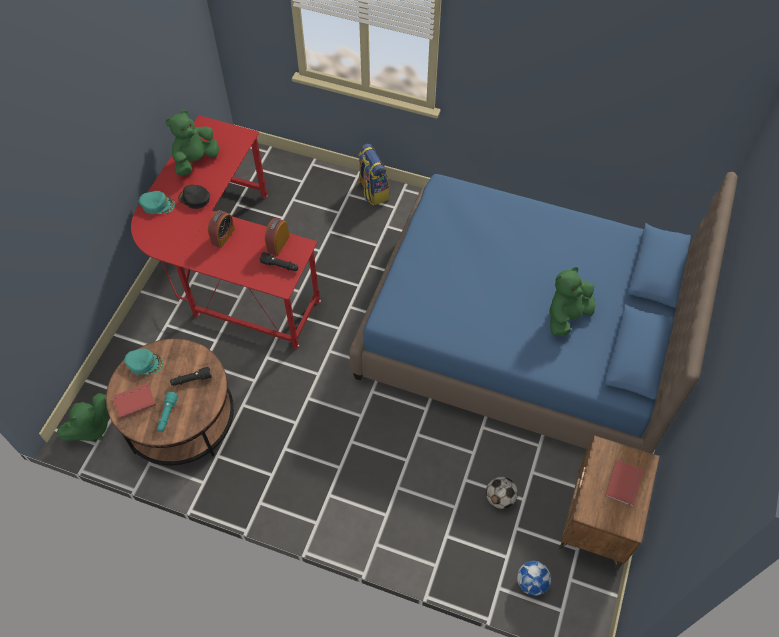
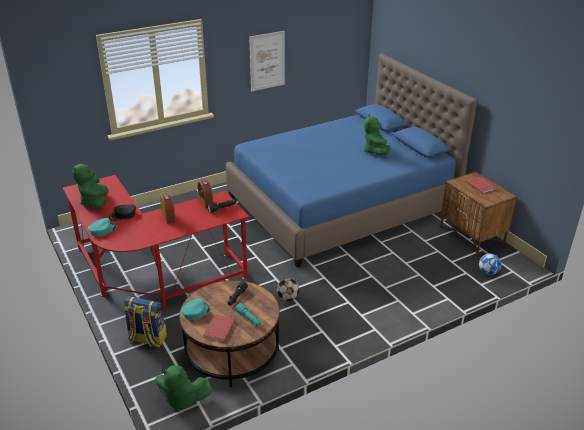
camera: 50 degrees left, 25 degrees down
(91, 428) = (182, 399): green plush toy -> green plush toy turned 105 degrees clockwise
(372, 191) = (184, 201): backpack -> backpack (147, 339)
(500, 498) = (429, 257): football -> football (287, 298)
(541, 84) = (267, 61): none -> picture

